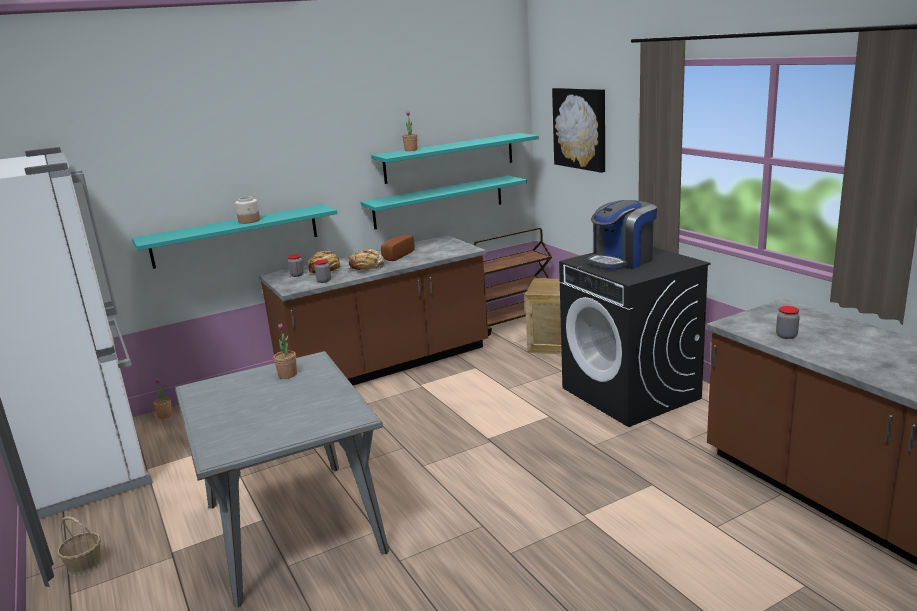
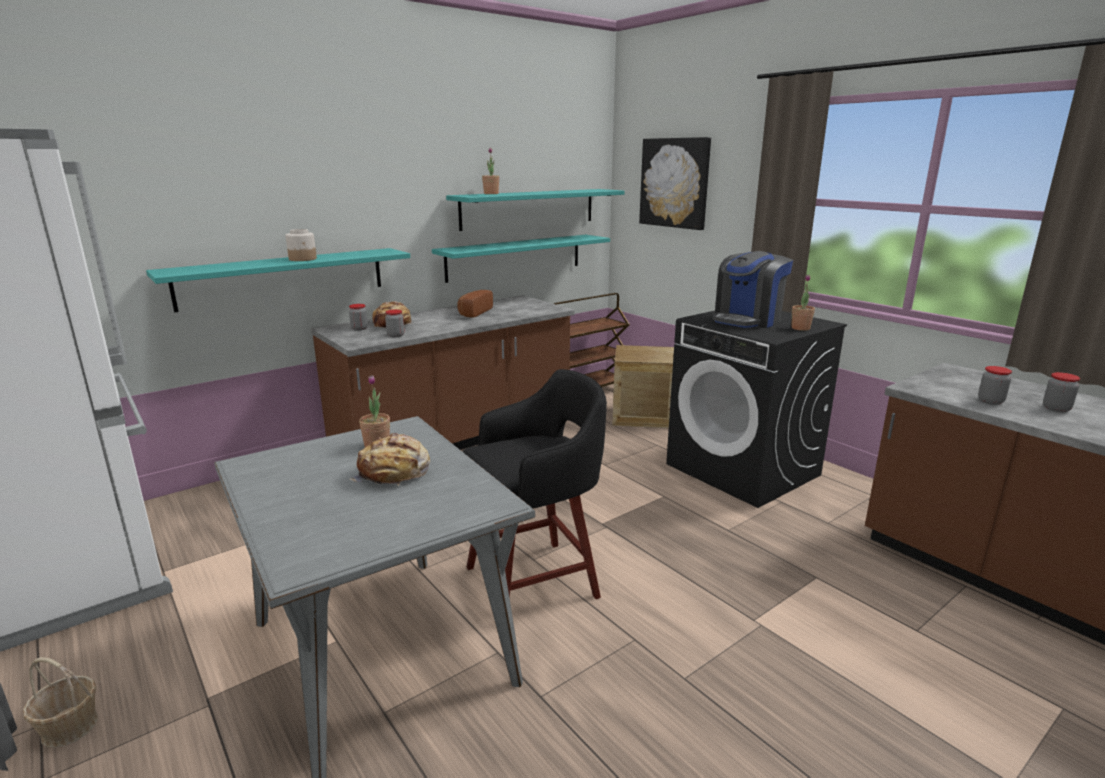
camera: 10 degrees left, 0 degrees up
(165, 416) = (185, 499): potted plant -> potted plant (800, 328)
(367, 268) = (443, 323): bread -> bread (394, 473)
(419, 482) = (536, 581): none -> black stool
(838, 342) = (1056, 409): none -> jar

